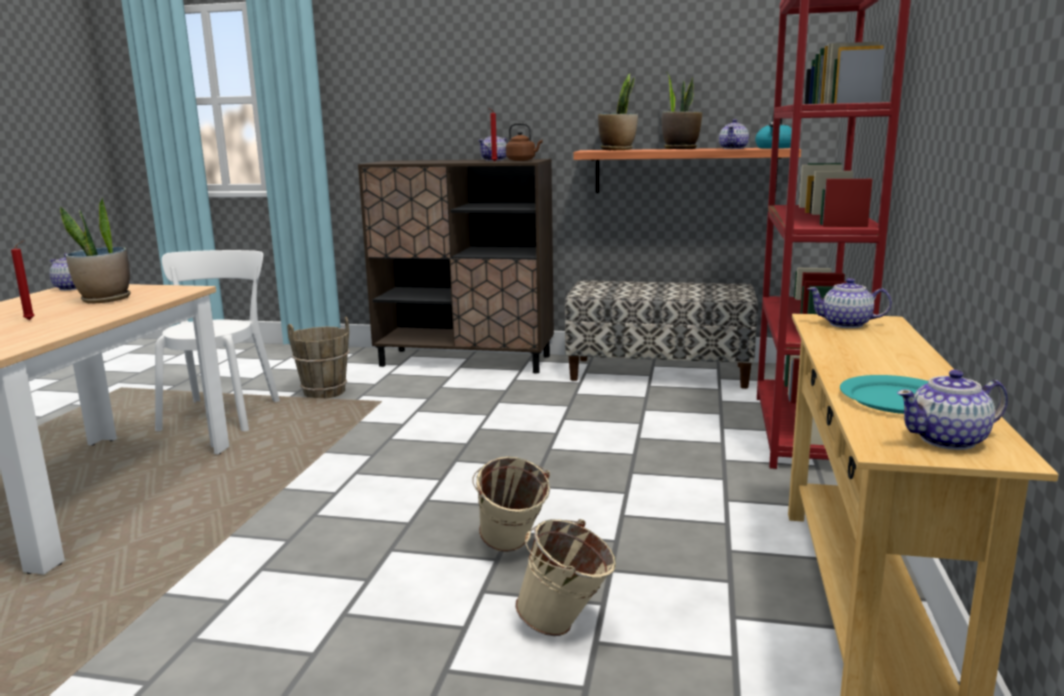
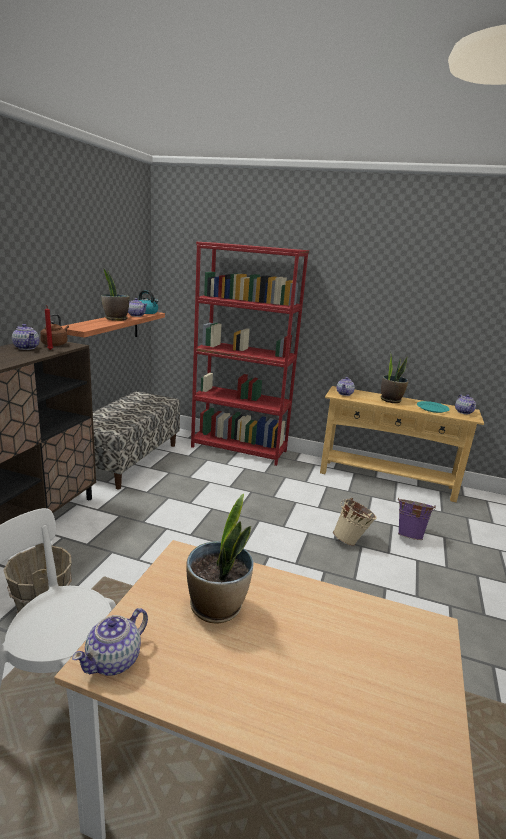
camera: 85 degrees left, 5 degrees up
(31, 320) = (313, 643): red candle -> none
(566, 626) = (409, 535): beige bucket -> purple bucket
(617, 149) = (86, 324): potted plant -> potted plant (390, 400)

